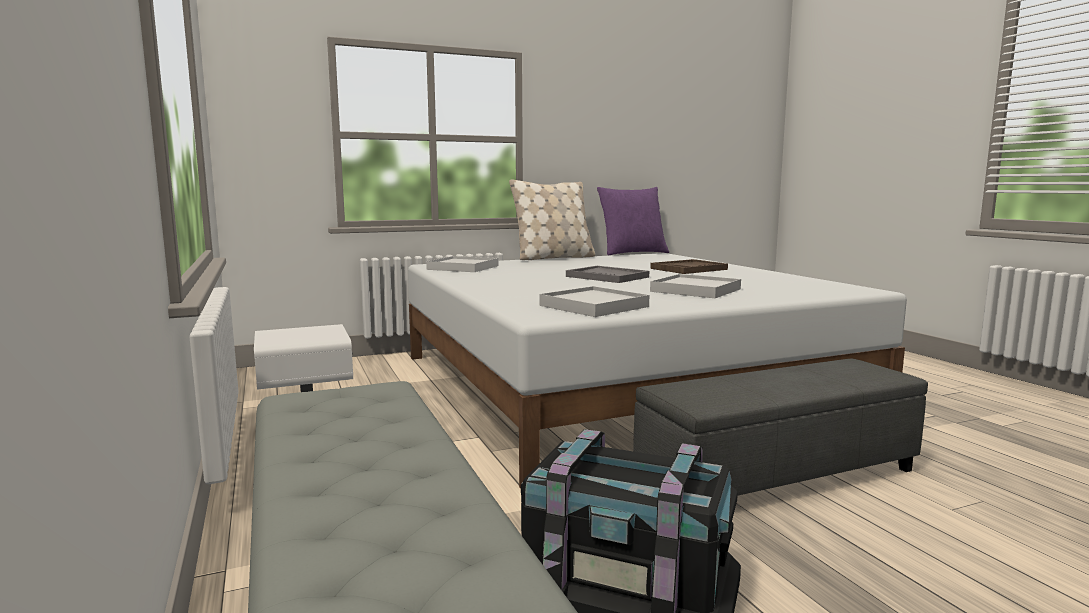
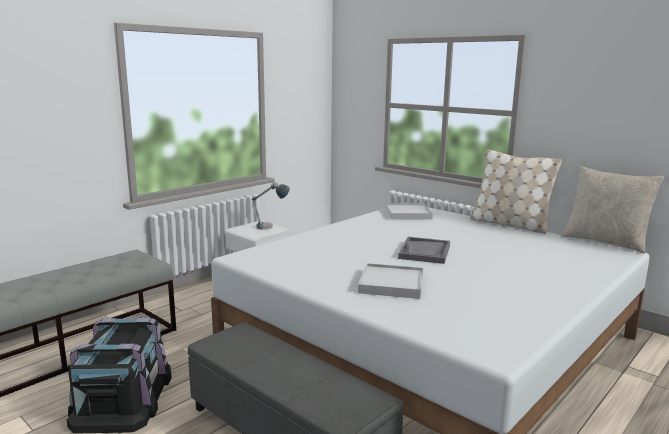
camera: 65 degrees right, 5 degrees up
(311, 329) = (271, 227): none -> table lamp
(594, 306) = (286, 264): white tray -> none
(632, 253) = (605, 242): purple pillow -> beige pillow
(688, 269) = (525, 271): brown tray -> none

